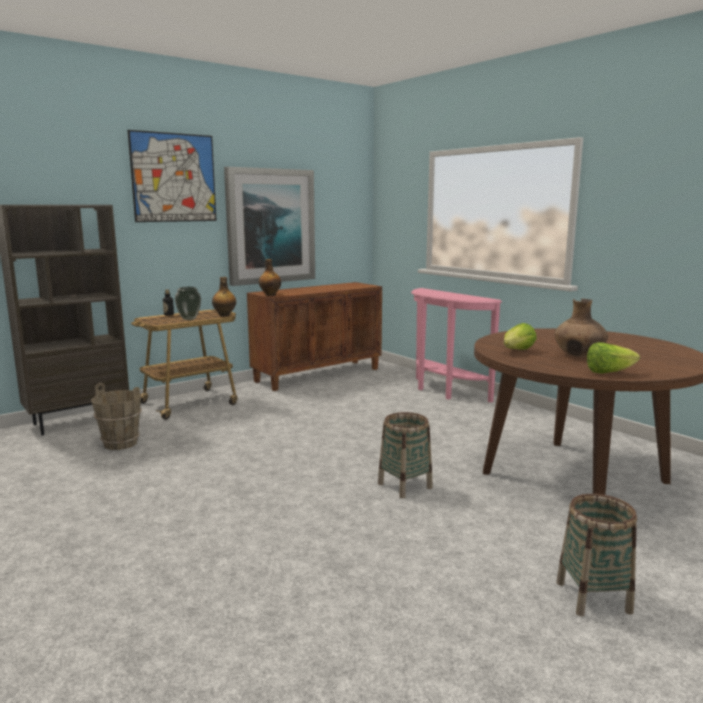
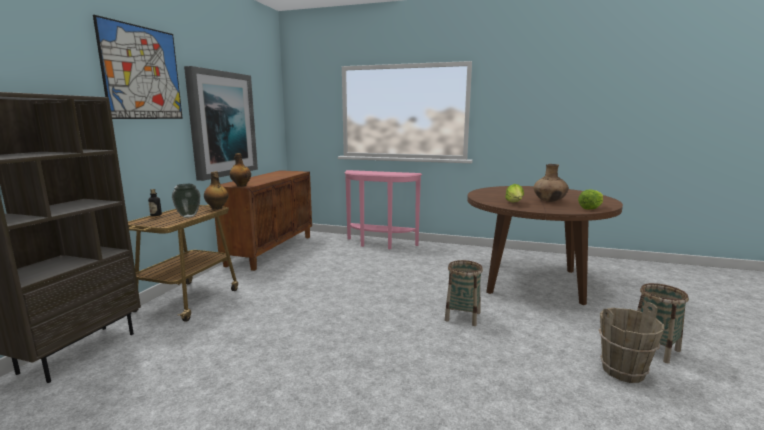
camera: 35 degrees left, 0 degrees up
(120, 444) = (173, 360): brown bucket -> brown bucket (623, 371)

